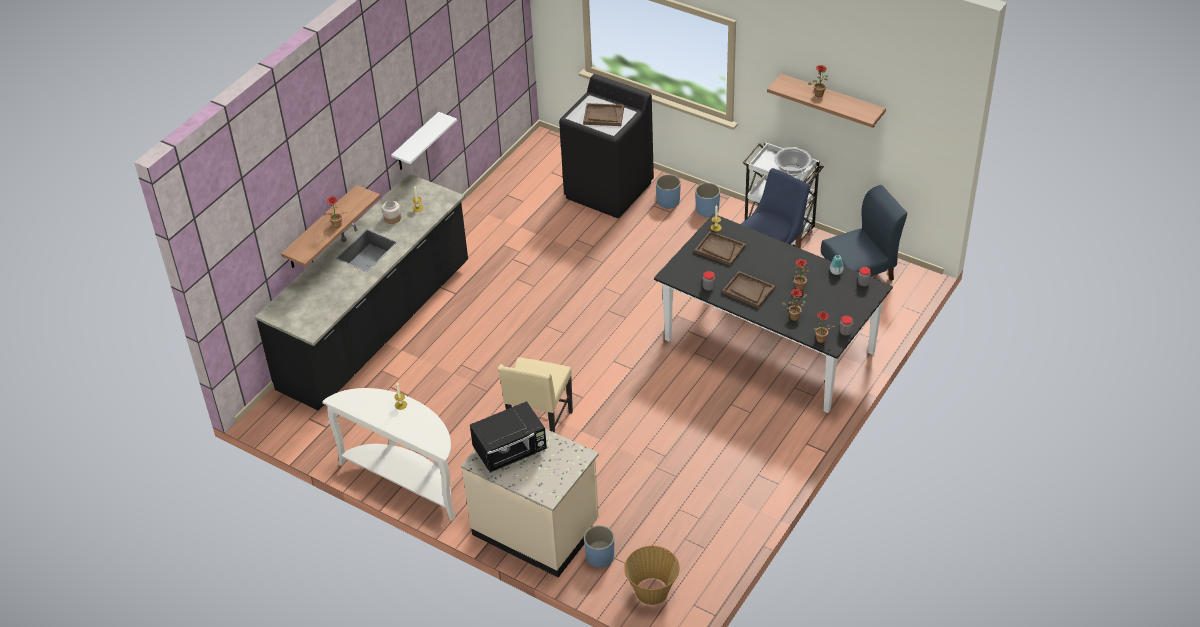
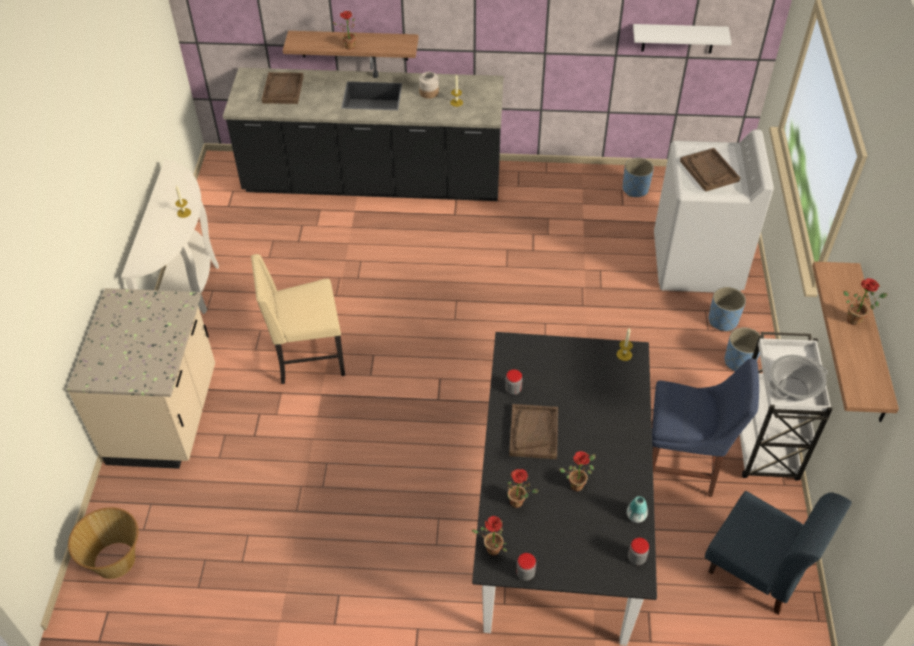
camera: 60 degrees right, 5 degrees up
(416, 143) = (527, 52): white shelf -> white shelf (678, 38)
(511, 451) = (140, 319): black microwave -> none
(599, 556) = (147, 489): blue planter -> blue planter (635, 189)
(609, 190) = (697, 263): black washing machine -> white washing machine
(720, 249) = (587, 374): brown tray -> brown tray (283, 89)

